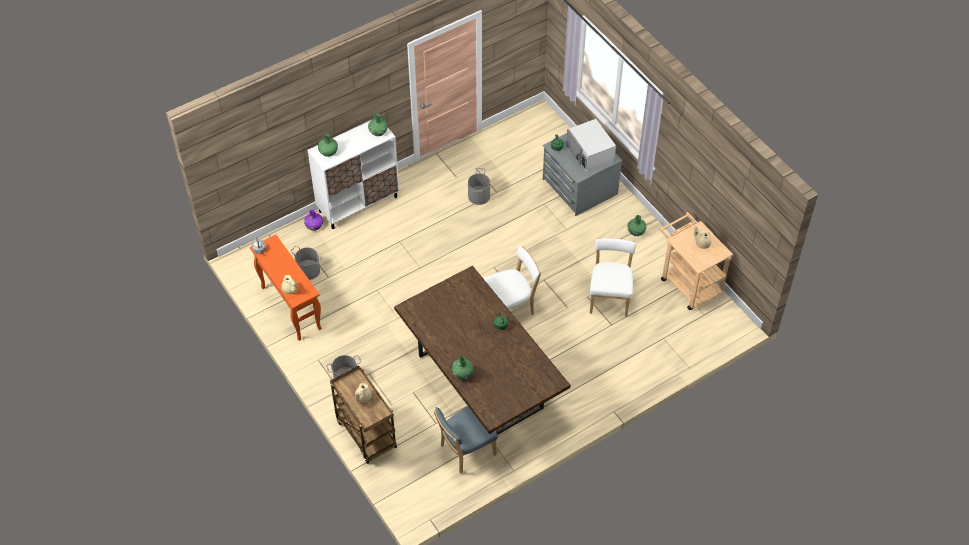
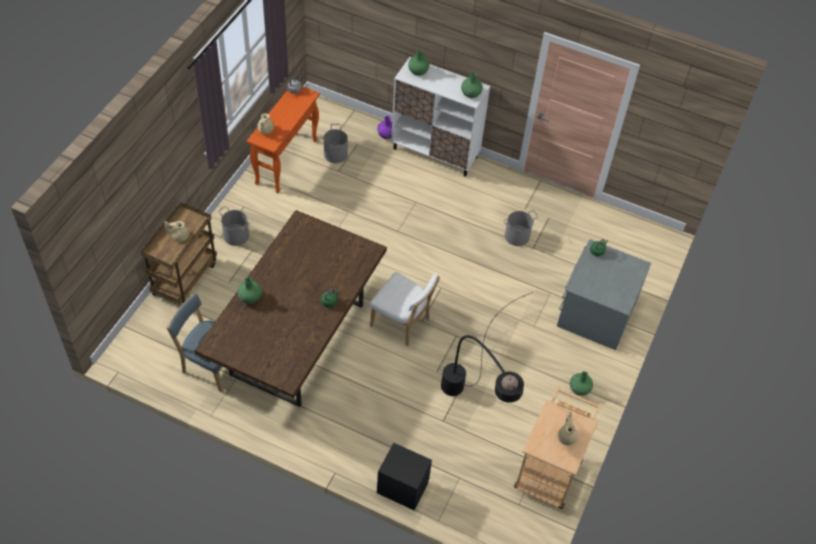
camera: 55 degrees right, 0 degrees up
(590, 153) = (613, 283): white microwave -> none
(610, 297) = (476, 403): white chair -> black floor lamp
(650, 375) = (403, 486): none -> black nightstand

